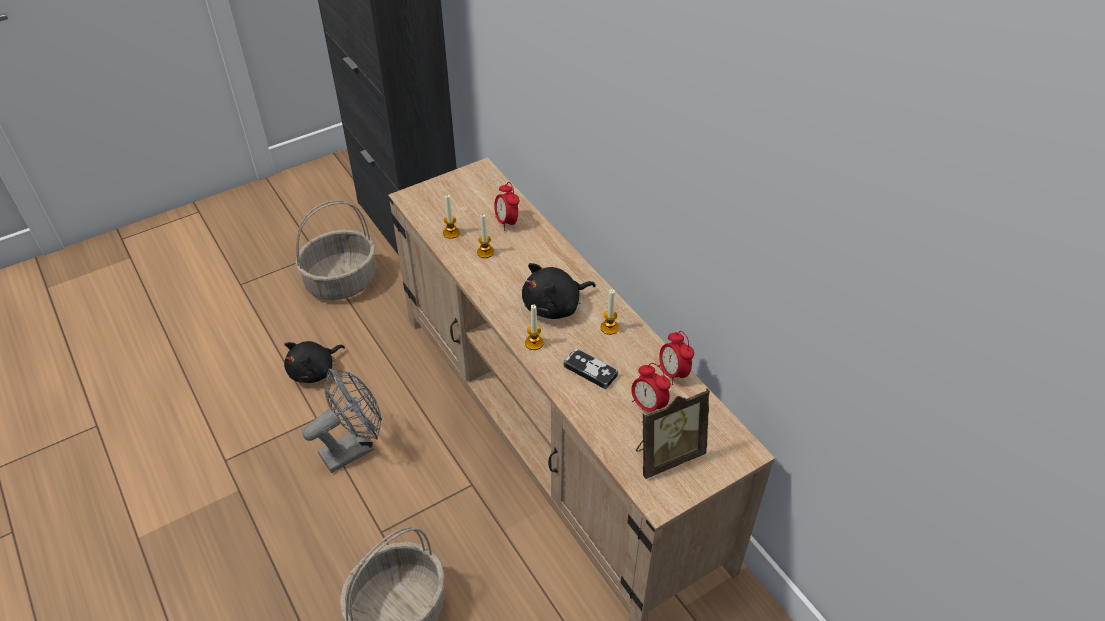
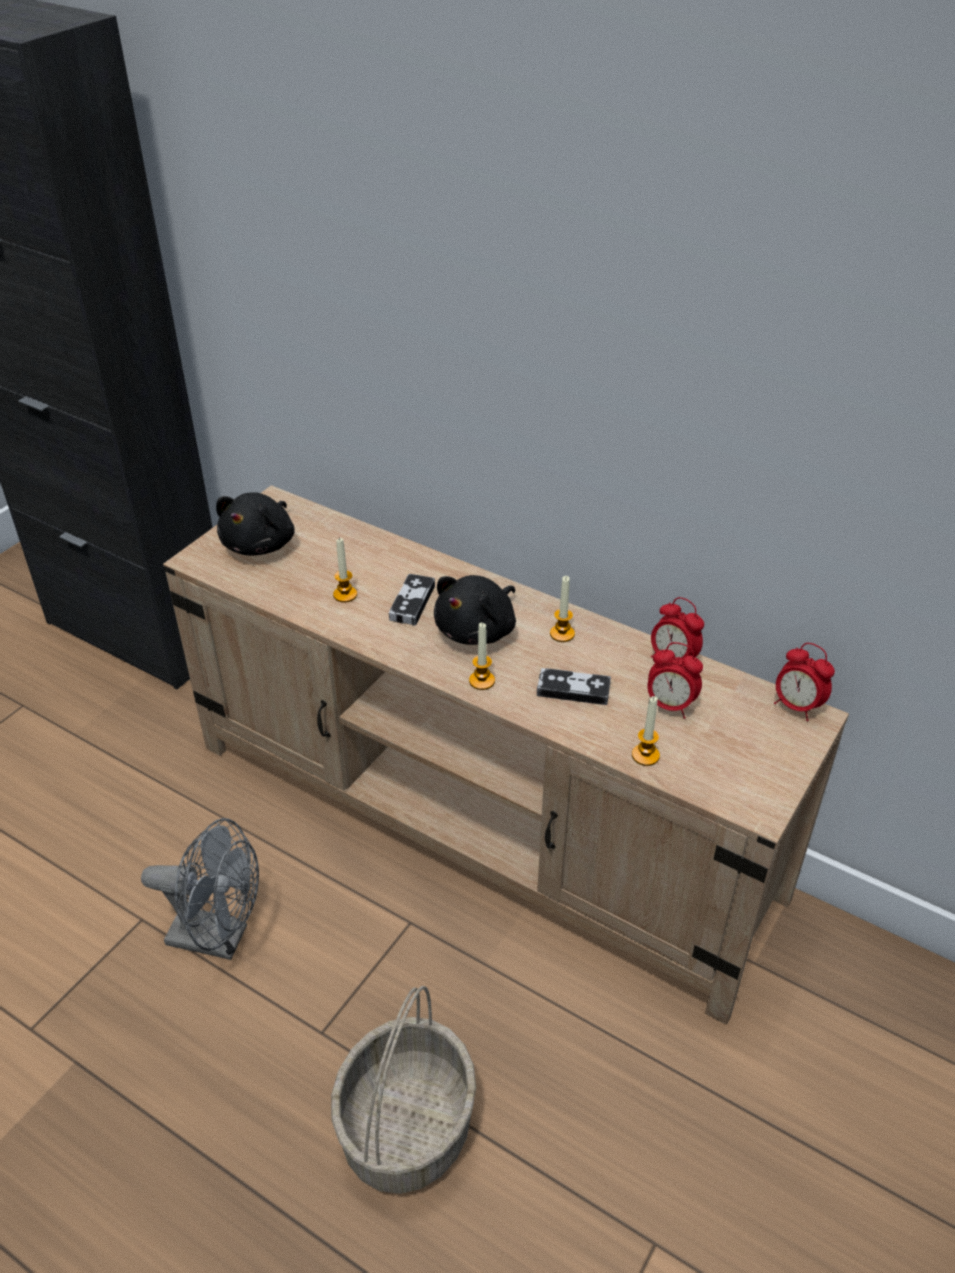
camera: 25 degrees left, 5 degrees down
(315, 371) = (104, 857): black plush toy -> black plush toy (261, 544)
(342, 281) = (79, 728): basket -> none
(353, 448) = (219, 938): grey fan -> grey fan turned 75 degrees clockwise
(451, 233) = (283, 585): candle -> candle (645, 755)
(507, 222) = (349, 552): alarm clock -> alarm clock (796, 706)
(524, 272) = (412, 602): none -> game controller
(667, 455) = (731, 754): picture frame -> none

